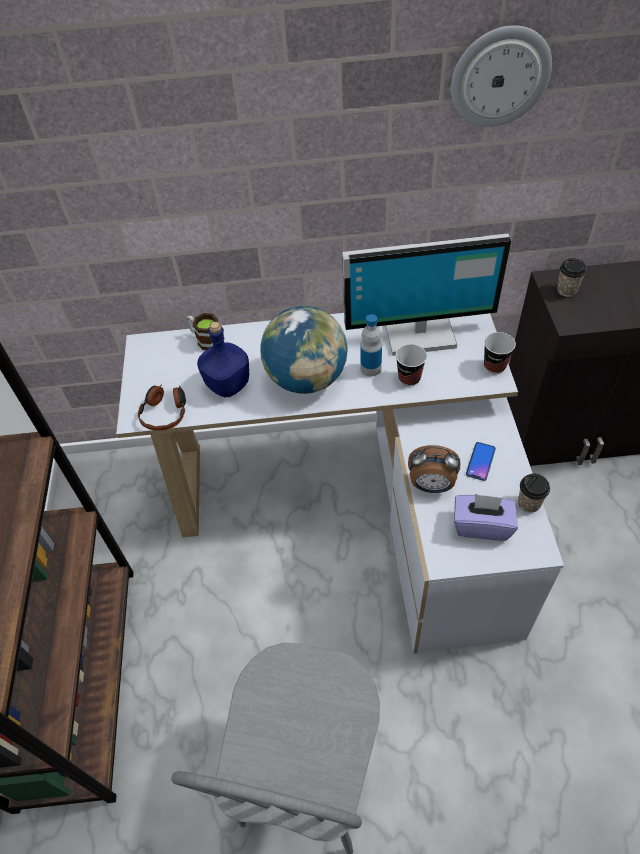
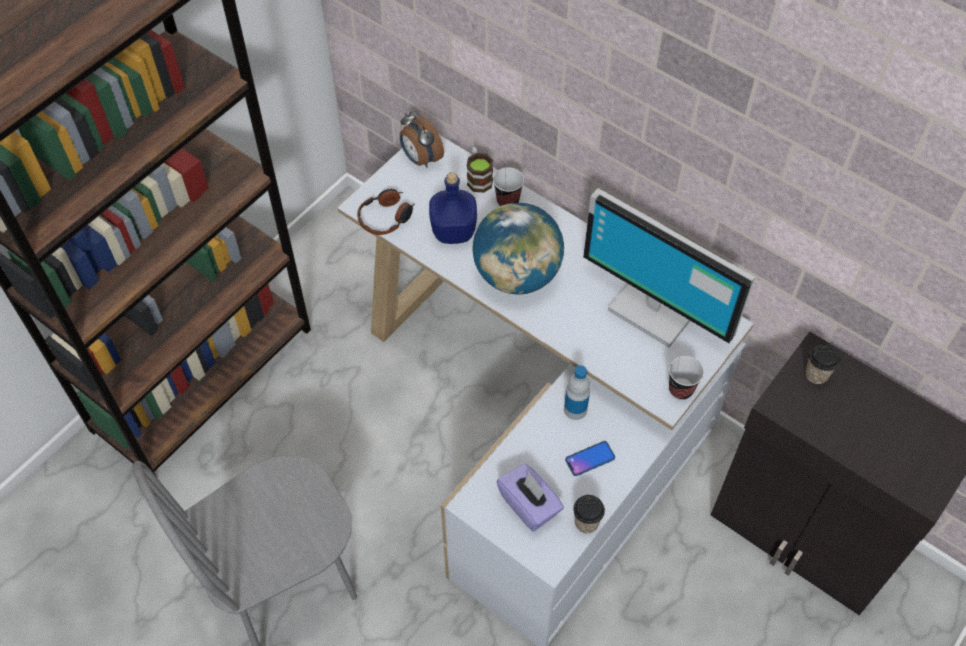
camera: 40 degrees right, 5 degrees up
(371, 368) = (577, 307): bottle -> bottle (575, 409)
(409, 378) = (597, 341): cup -> cup (507, 201)
(431, 486) = (528, 443): alarm clock -> alarm clock (420, 159)
(500, 77) = (801, 132): wall clock -> none

